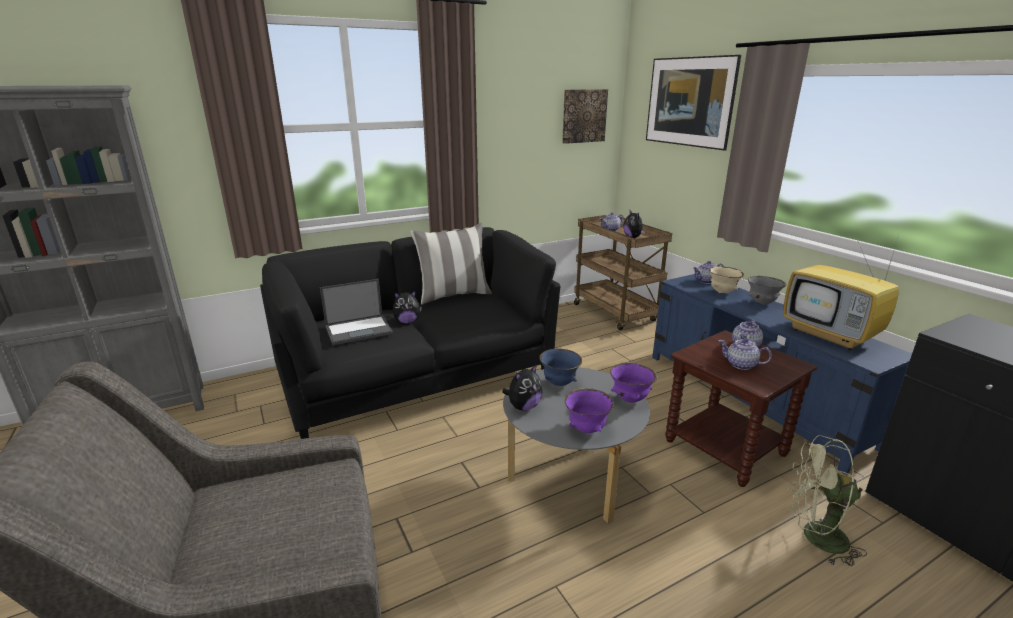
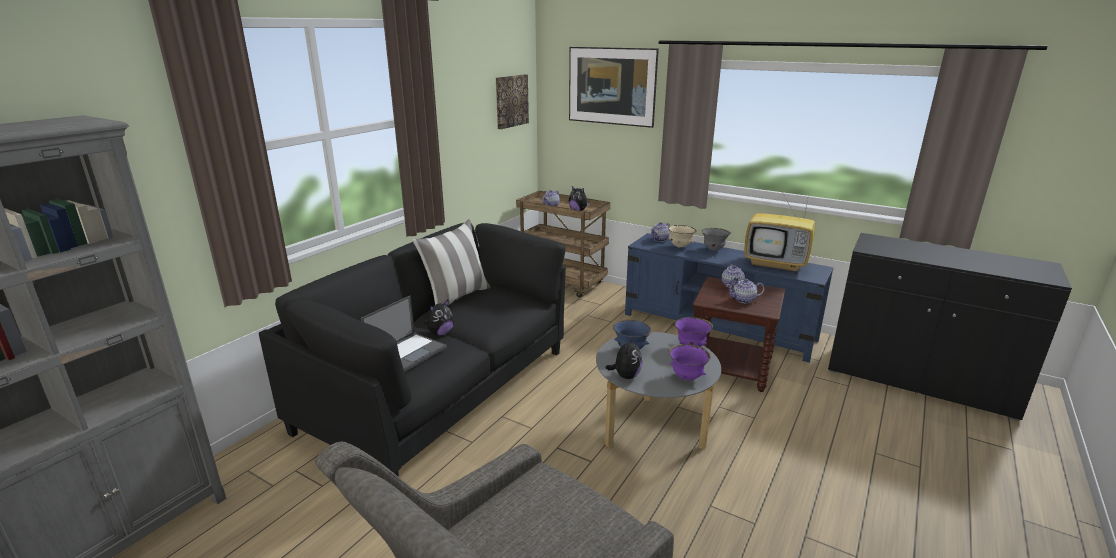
camera: 30 degrees left, 0 degrees up
(815, 537) = (824, 408): green fan -> none

